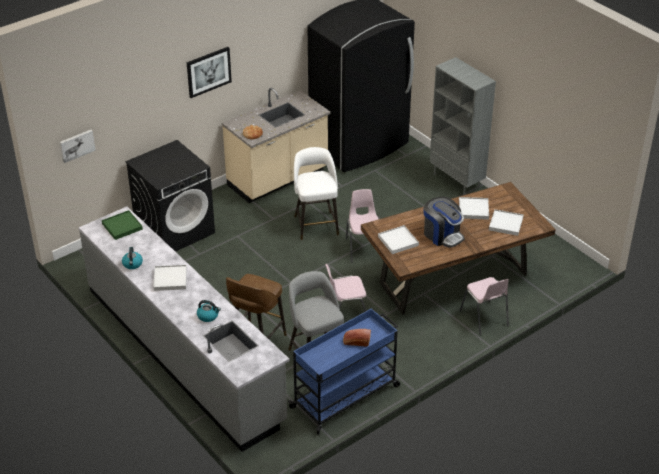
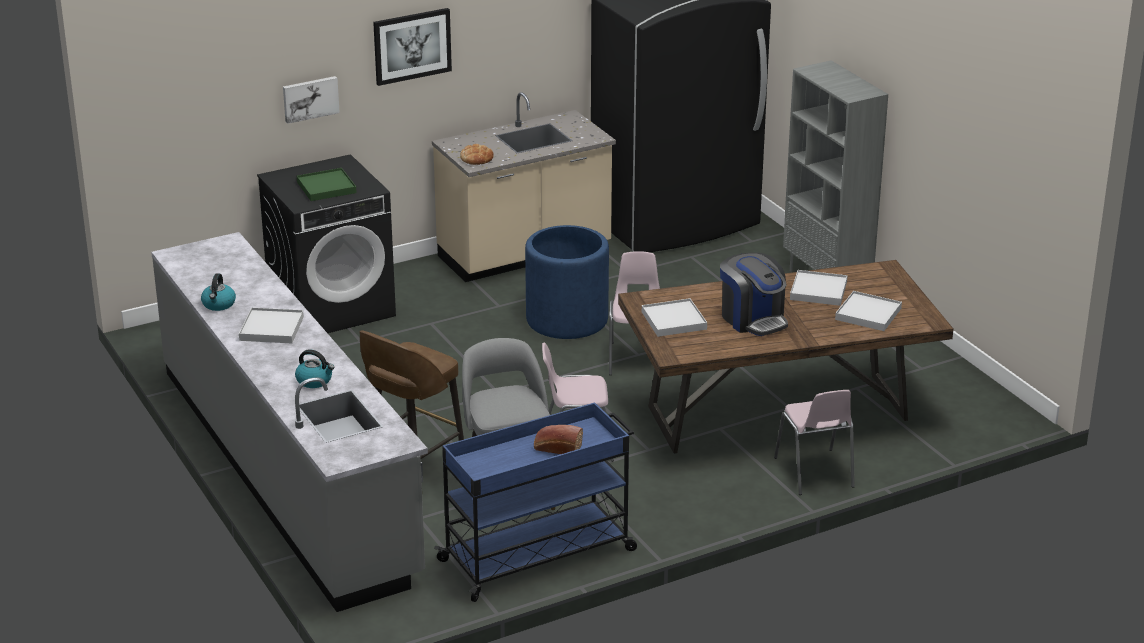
camera: 10 degrees right, 10 degrees down
(76, 145) = (175, 130): picture -> picture (310, 98)
(122, 226) = (221, 256): green tray -> green tray (326, 187)
(316, 224) = (567, 320): white stool -> blue planter

